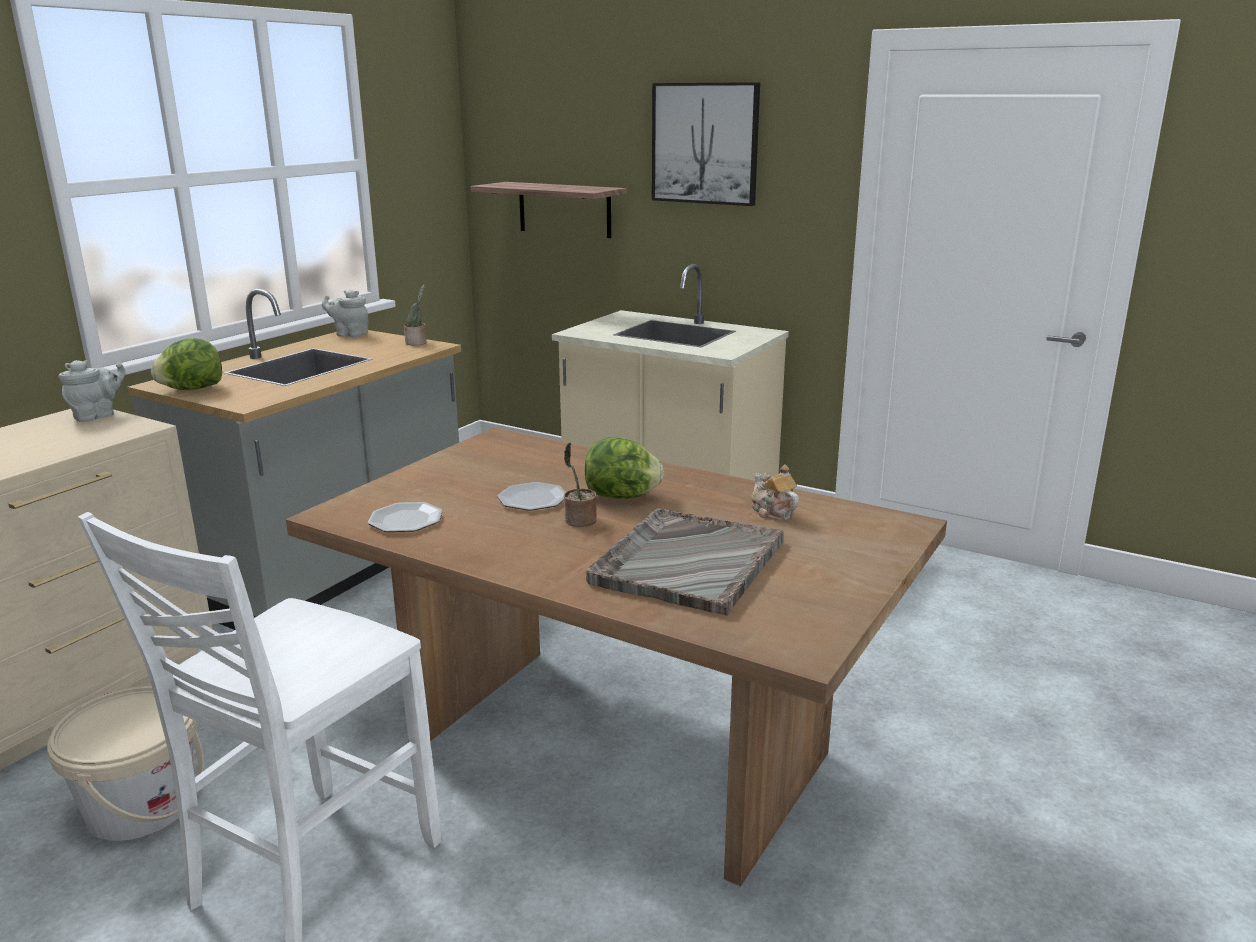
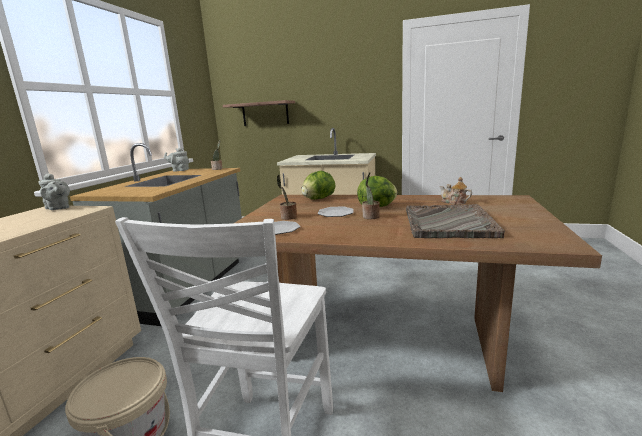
camera: 15 degrees left, 5 degrees down
(97, 416) = (58, 208): grey teapot -> grey teapot turned 105 degrees clockwise
(192, 389) = (111, 192): lettuce -> lettuce (318, 199)
(446, 494) = (288, 217): none -> potted plant
(705, 143) = (330, 76): picture -> none

